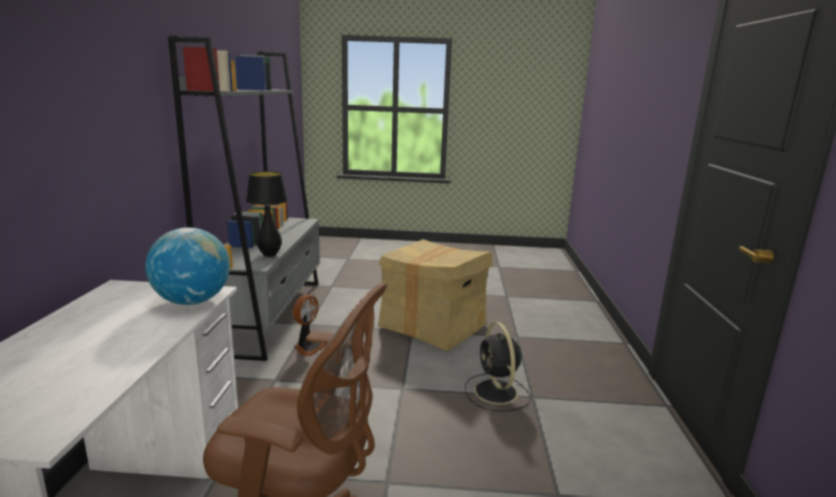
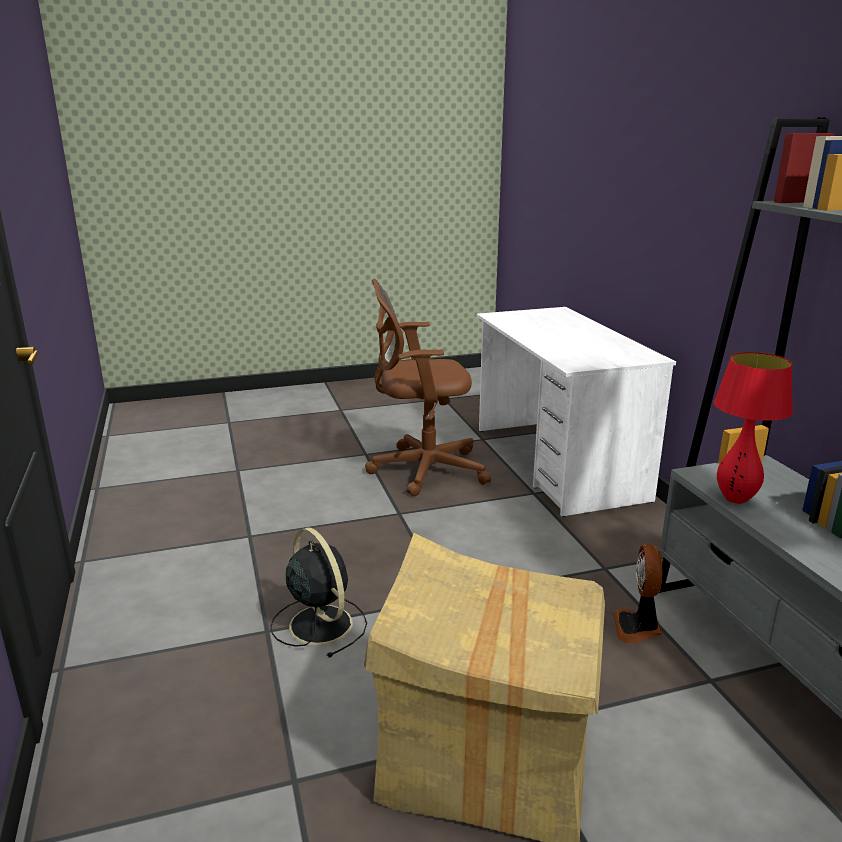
camera: 160 degrees right, 5 degrees up
(192, 301) = (568, 358): globe -> none
(270, 255) = (735, 499): black table lamp -> red table lamp

